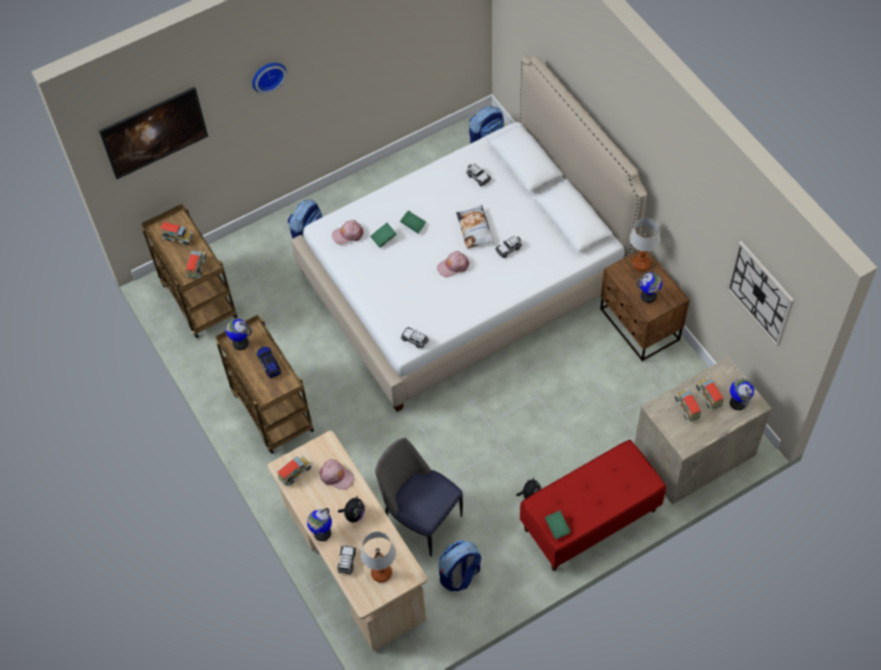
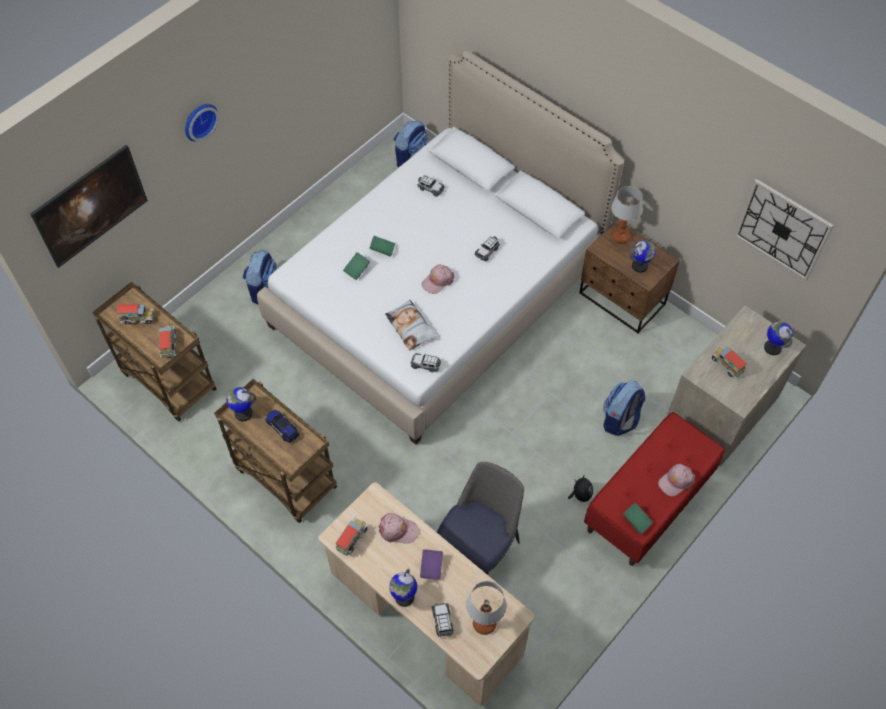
camera: 20 degrees left, 0 degrees up
(348, 234) = (318, 274): pink cap -> pink cap (676, 481)
(354, 514) = (431, 567): plush toy -> purple book
(420, 519) = (479, 549): chair -> chair turned 105 degrees clockwise
(460, 575) = (540, 597): backpack -> backpack (620, 420)
(475, 229) = (446, 240): pillow -> pillow (411, 327)
(709, 396) = (742, 348): toy truck -> none

